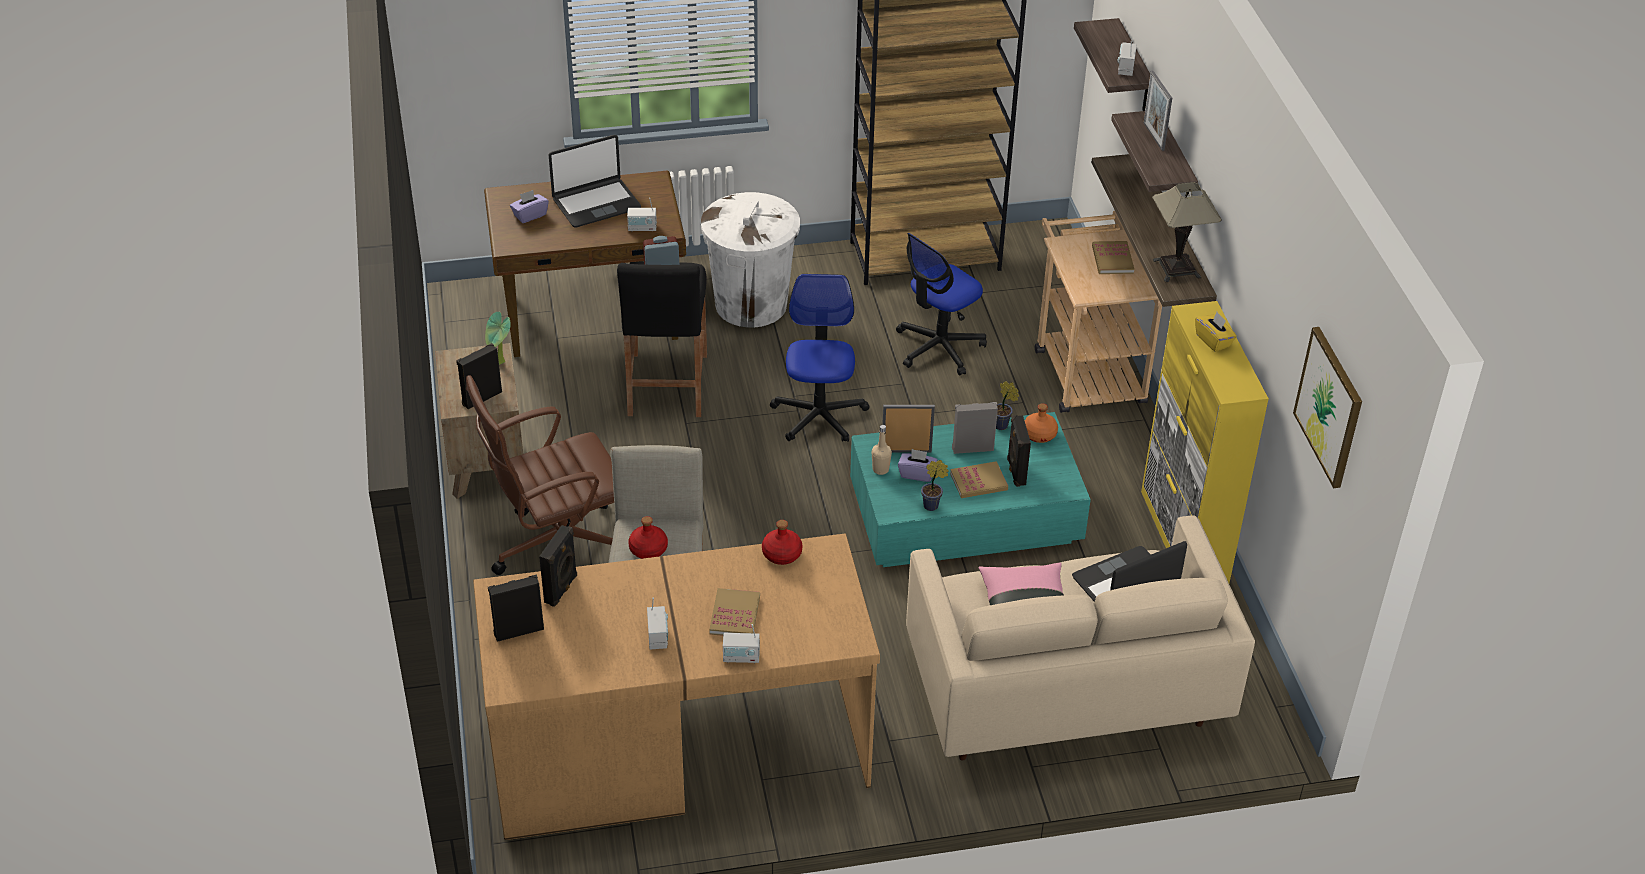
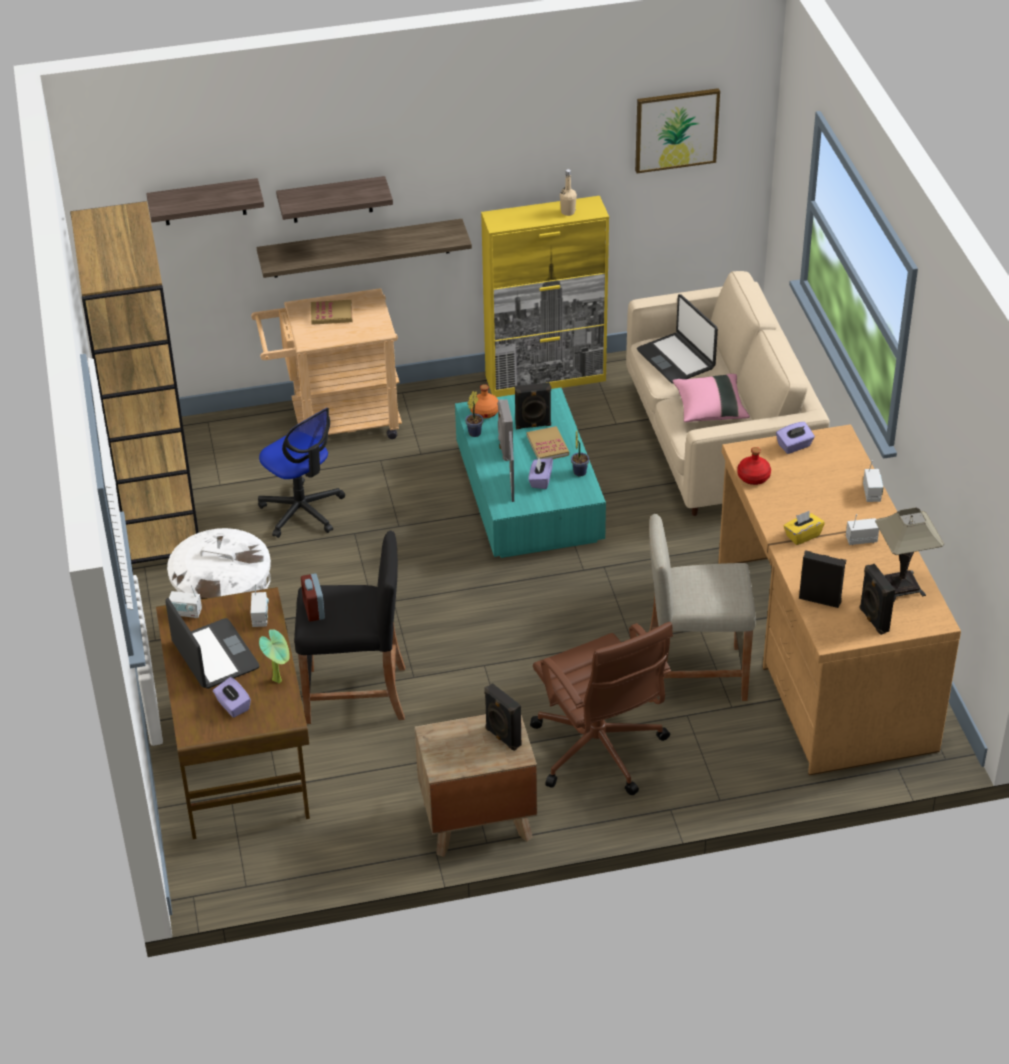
camera: 90 degrees left, 0 degrees up
(500, 364) = (449, 729): potted plant -> potted plant (279, 679)
(648, 549) = (716, 590): red bottle -> none
(735, 615) = (827, 499): book -> none
(819, 415) = (401, 586): office chair -> none
(837, 596) = (794, 446): none -> purple tissue box
(880, 469) = (537, 501): beige bottle -> beige bottle (568, 212)
(1125, 68) = (234, 191): radio -> radio (186, 613)
(1153, 136) = (319, 194): picture frame -> none
(1176, 268) = (427, 235): table lamp -> table lamp (901, 586)
(1213, 340) = (533, 215): yellow tissue box -> yellow tissue box (802, 535)

